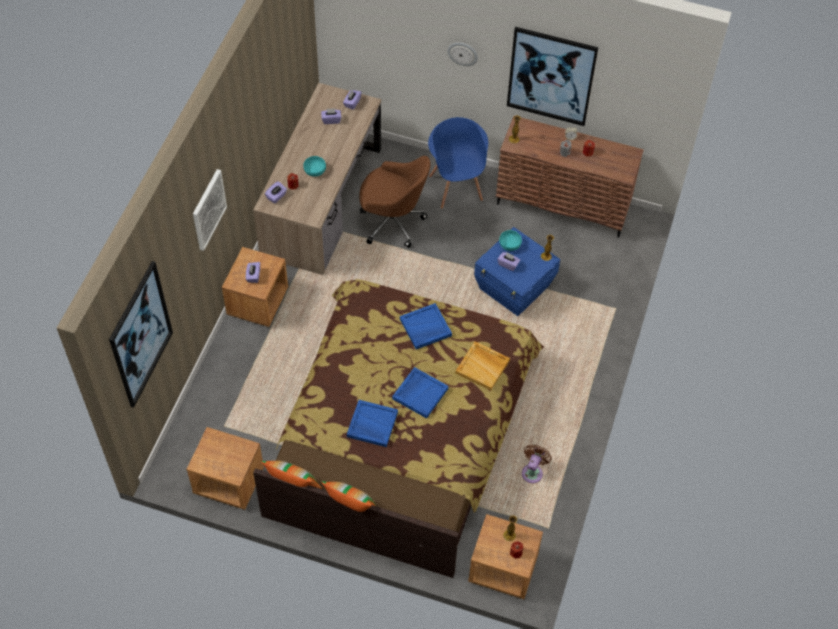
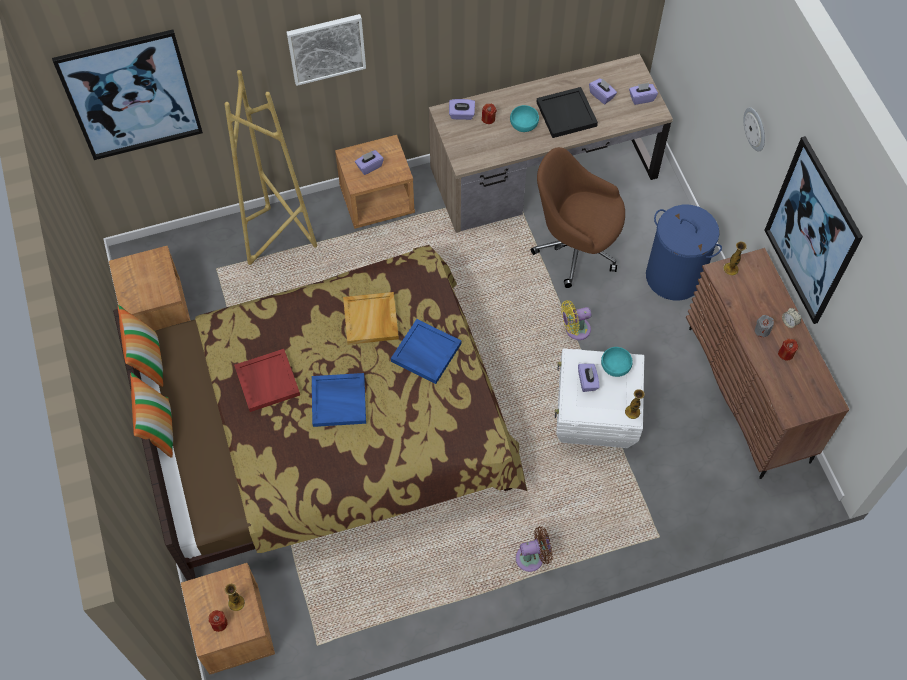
camera: 55 degrees right, 5 degrees up
(234, 376) = (278, 239): none -> yellow clothes rack
(327, 146) = (565, 114): none -> black tray
(372, 424) = (266, 381): blue tray -> red tray
(393, 223) = (575, 250): brown office chair -> brown office chair turned 135 degrees clockwise
(448, 259) = (575, 330): none -> yellow fan
(456, 187) = (674, 276): blue chair -> blue laundry basket
(483, 367) = (421, 439): beige tray -> beige tray (371, 320)
(514, 288) = (594, 416): blue storage box -> white storage box
(533, 471) = (375, 584): brown fan -> brown fan (532, 558)

